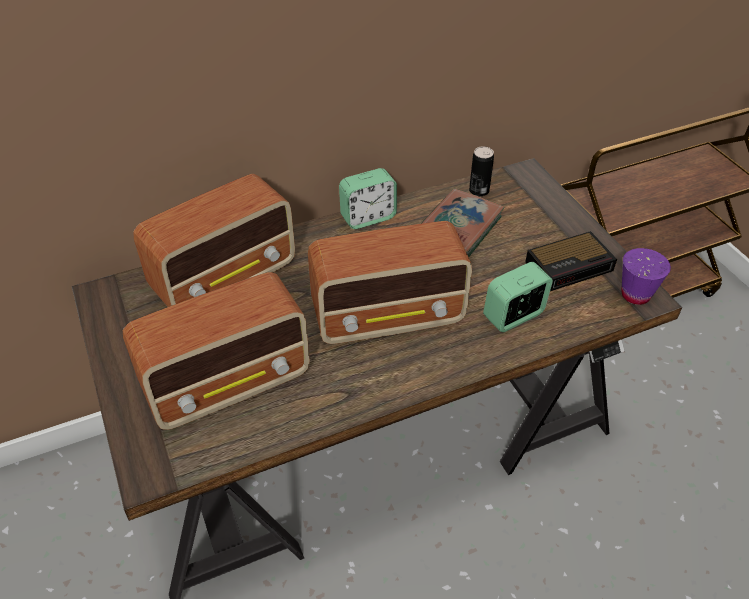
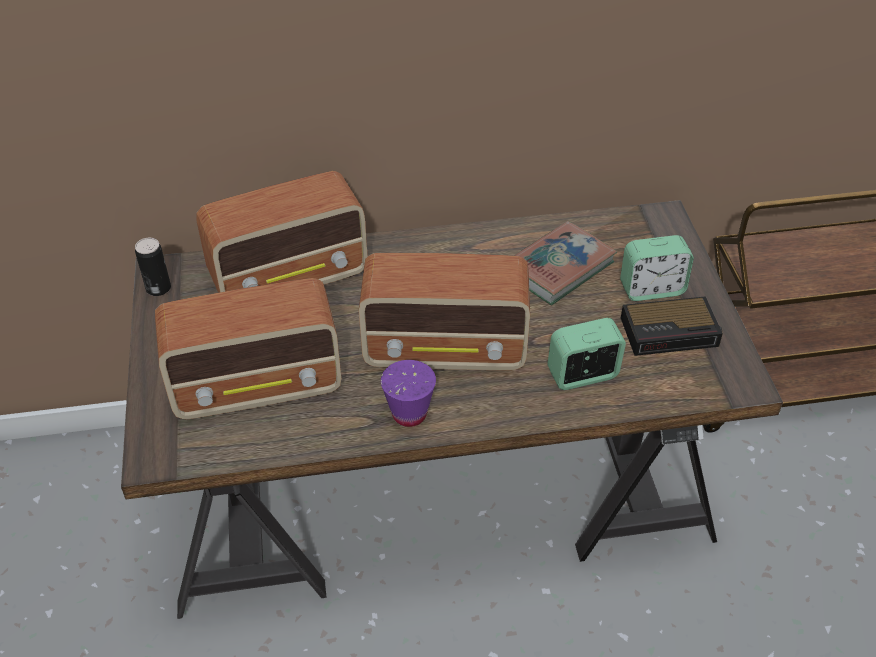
camera: 15 degrees right, 0 degrees up
(368, 217) = (463, 237): alarm clock -> alarm clock (651, 289)
(479, 191) = (600, 228): can -> can (158, 288)
(635, 295) = (733, 378): purple cup -> purple cup (409, 414)

